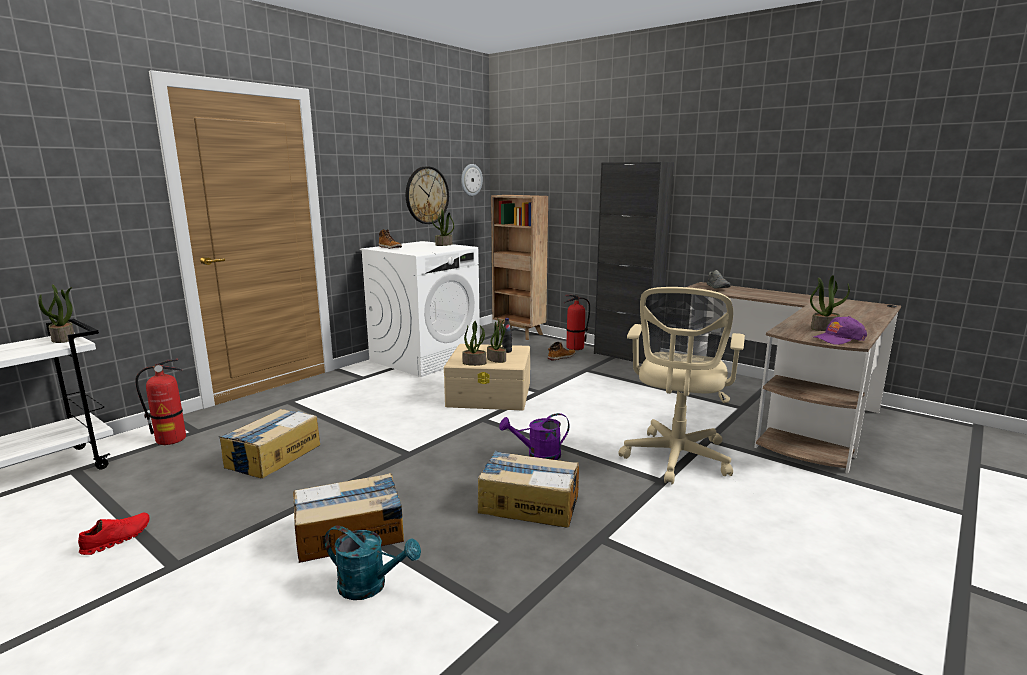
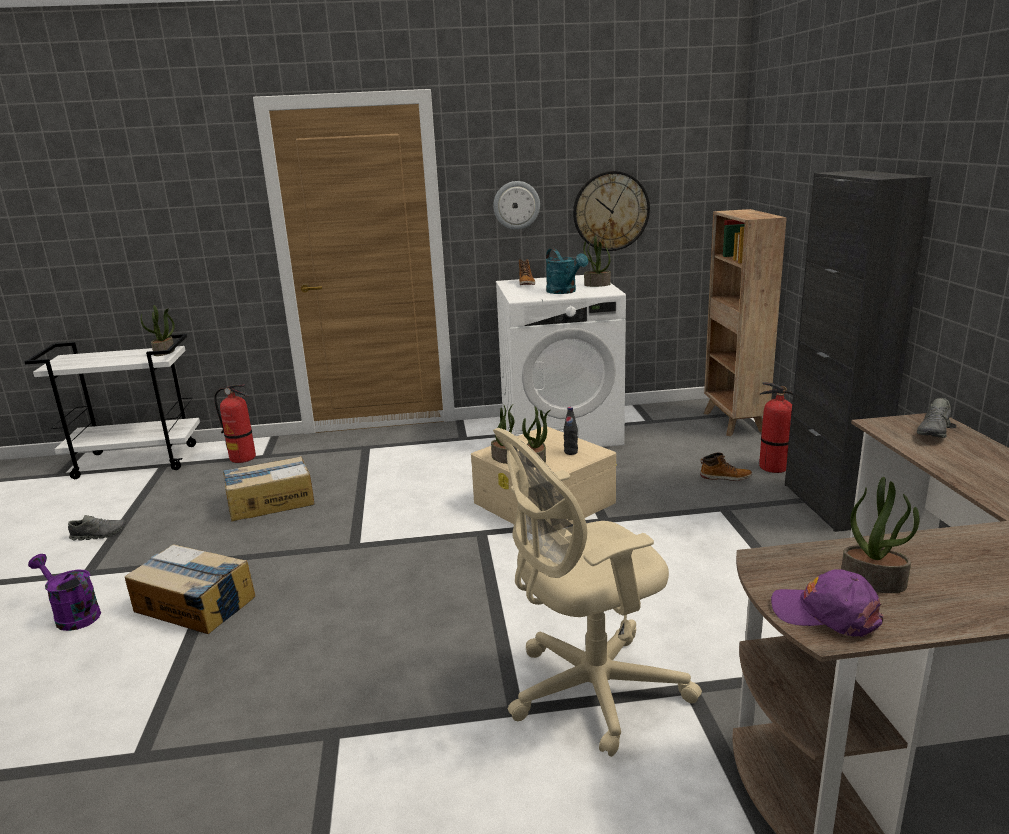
camera: 45 degrees right, 5 degrees up
(117, 539) = (99, 535): red shoe -> grey shoe
(370, 586) = (130, 660): turquoise watering can -> turquoise watering can (564, 292)
(471, 180) = (699, 185): wall clock -> wall clock (516, 205)
(528, 503) = (347, 655): cardboard box -> none
(538, 455) = (452, 604): purple watering can -> purple watering can (73, 615)

